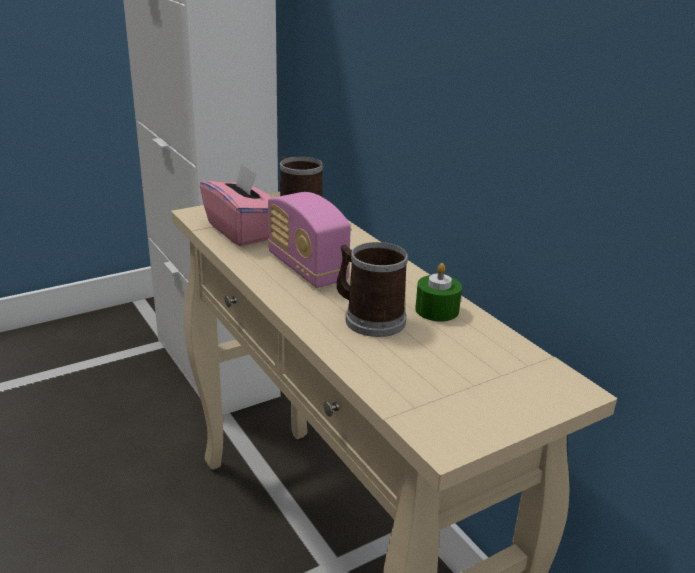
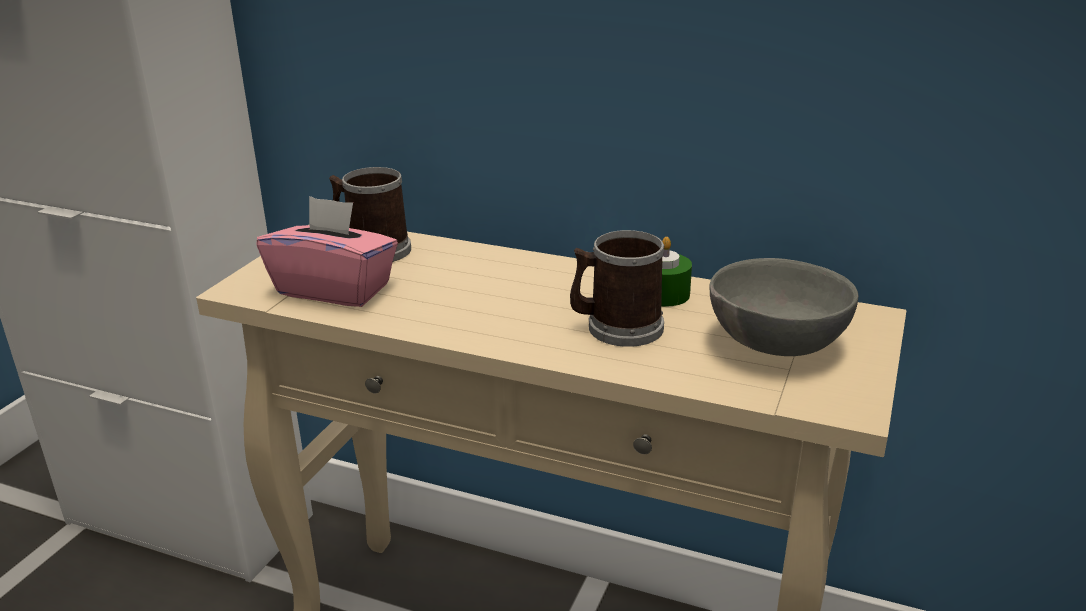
camera: 35 degrees left, 0 degrees up
(307, 268) = (475, 303): radio -> none
(458, 374) = (772, 345): none -> grey bowl

